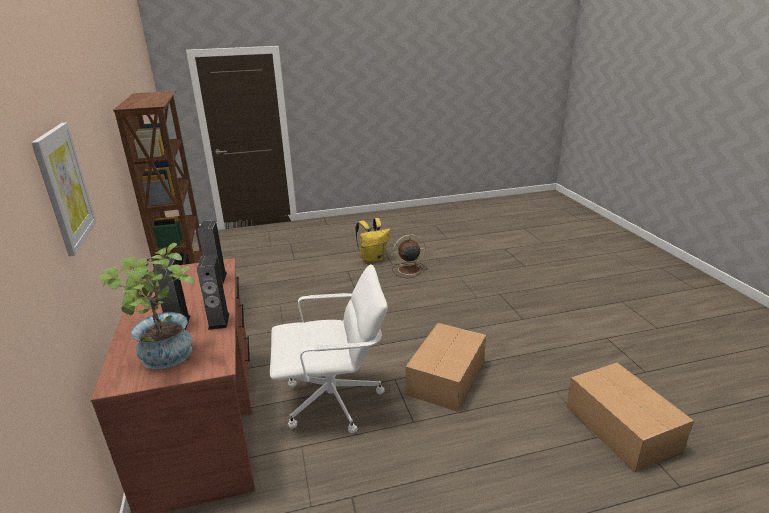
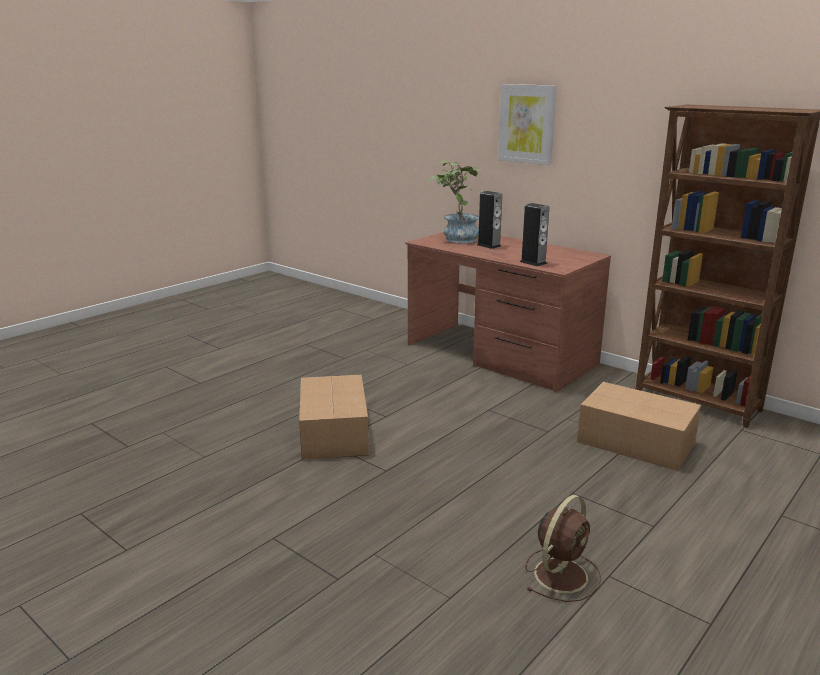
camera: 145 degrees right, 5 degrees down
(219, 321) = (466, 250): speaker -> none
(334, 401) = (420, 388): white office chair -> none
(373, 259) = (667, 576): yellow backpack -> none
(621, 426) = (133, 447): cardboard box -> cardboard box (637, 443)

